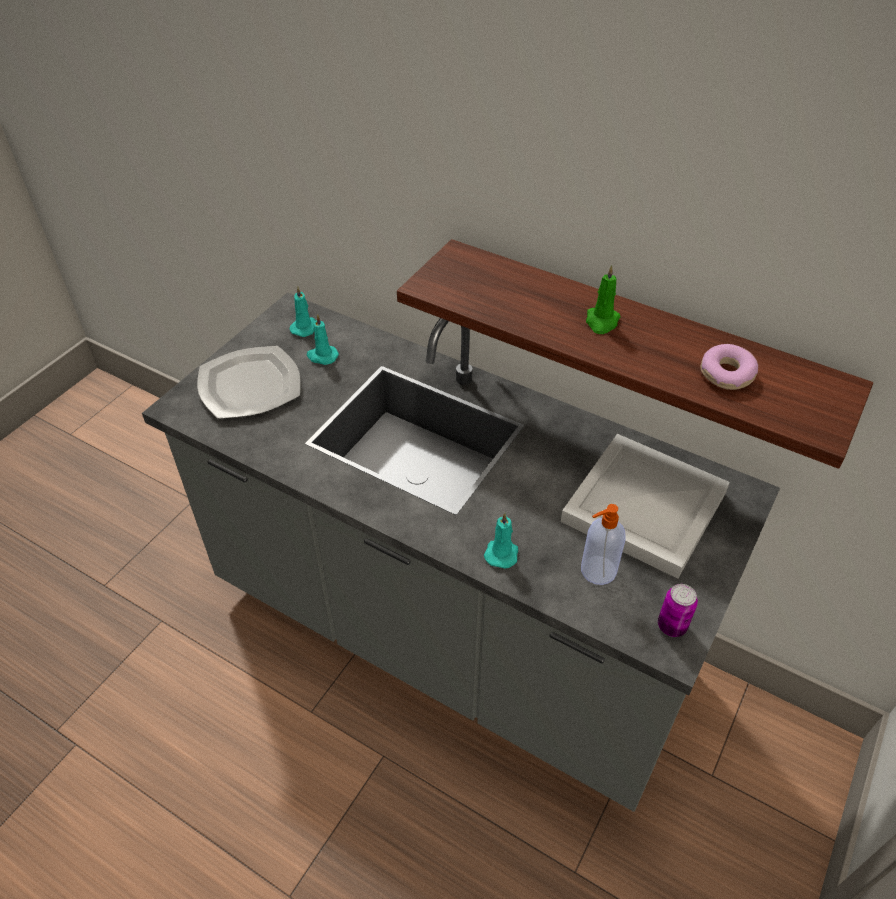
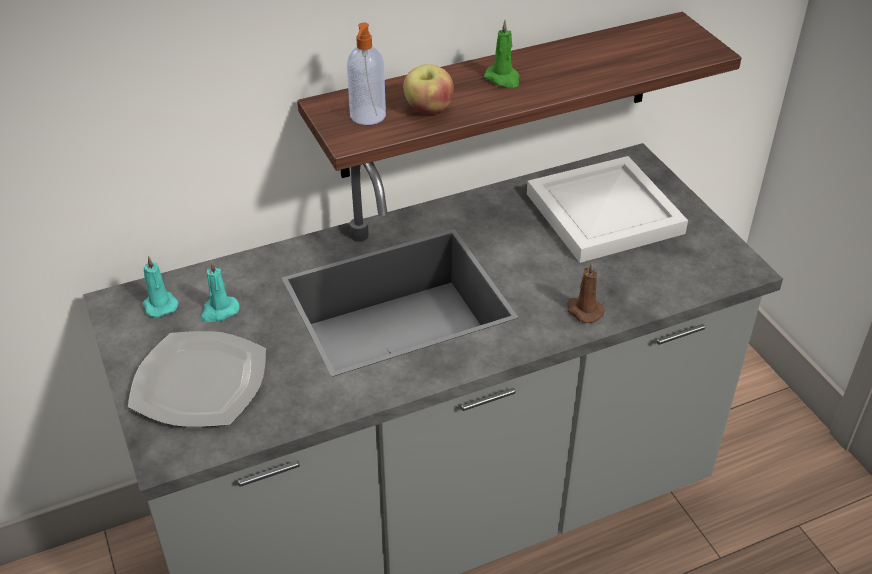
camera: 55 degrees left, 5 degrees down
(501, 552) = (583, 310): turquoise candle -> brown candle
(509, 303) = (428, 109): none -> apple
(597, 571) = (645, 269): soap dispenser -> soap dispenser (367, 116)
(672, 626) = (725, 259): can -> none
(726, 374) = (619, 57): donut -> none

